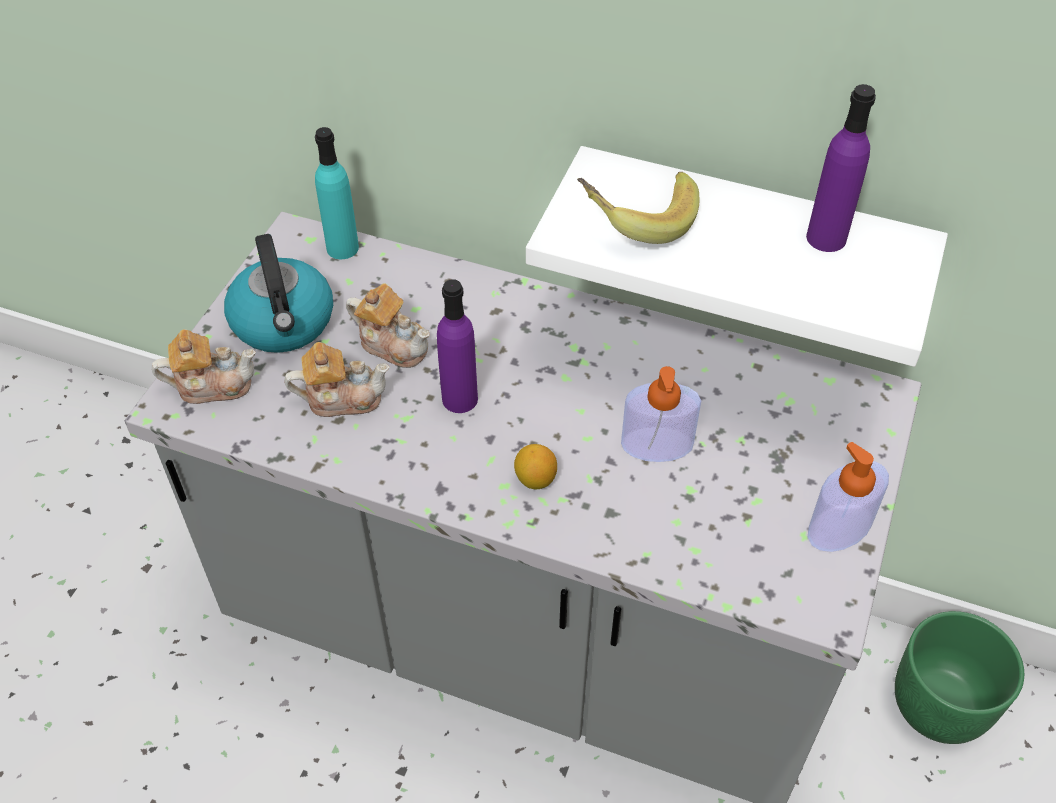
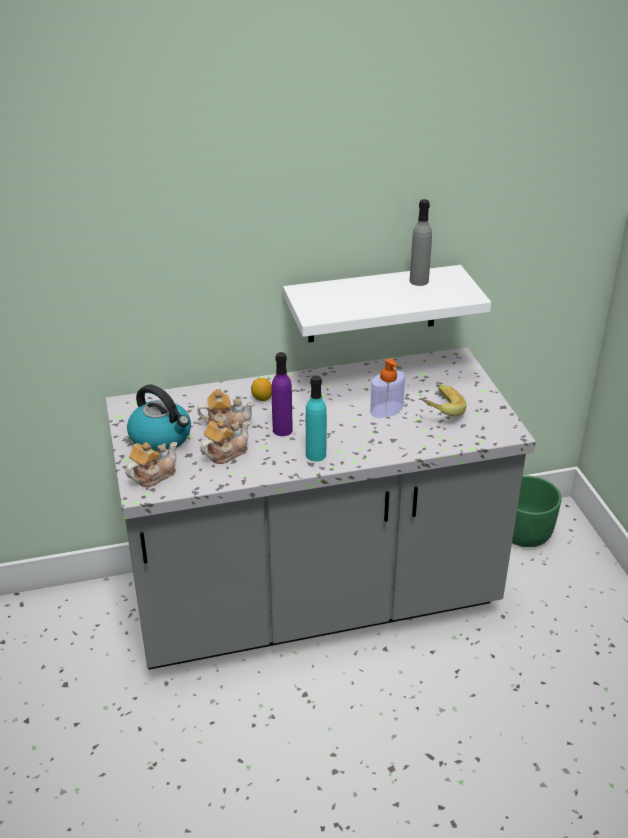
camera: 35 degrees left, 15 degrees down
(342, 248) = (157, 399): turquoise bottle -> turquoise bottle (316, 455)
(535, 479) = (348, 443): lemon -> lemon (262, 398)
(637, 219) = (338, 301): banana -> banana (437, 411)
(826, 238) = (419, 281): purple bottle -> grey bottle
(839, 528) = (486, 405): soap dispenser -> none

